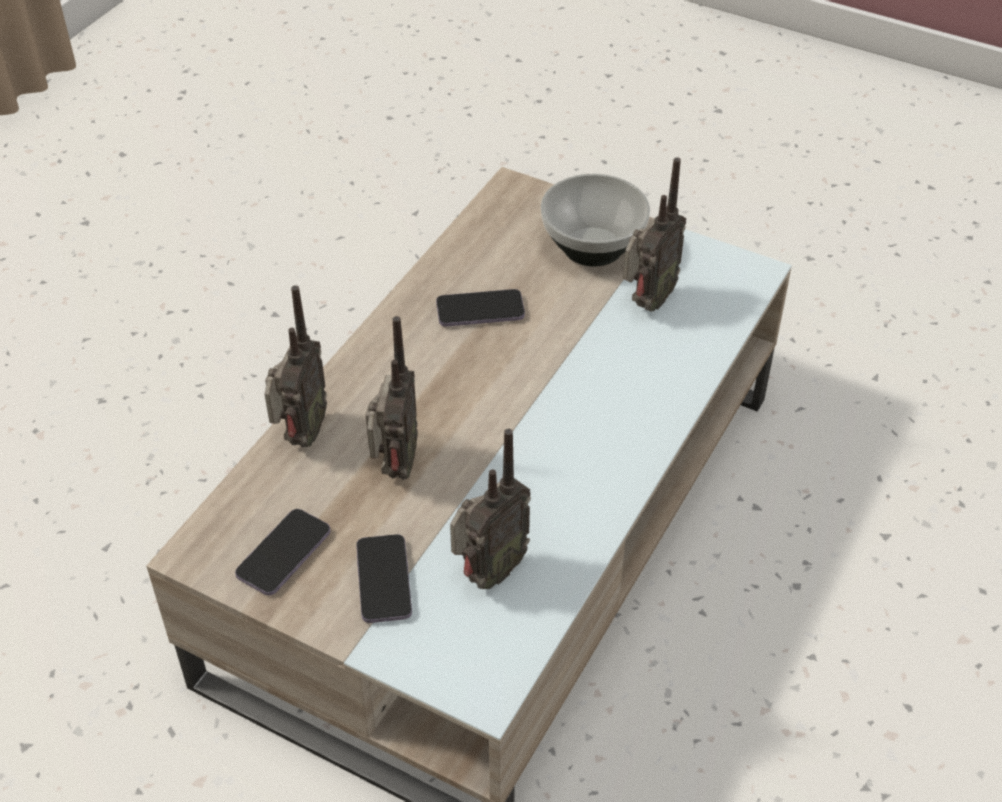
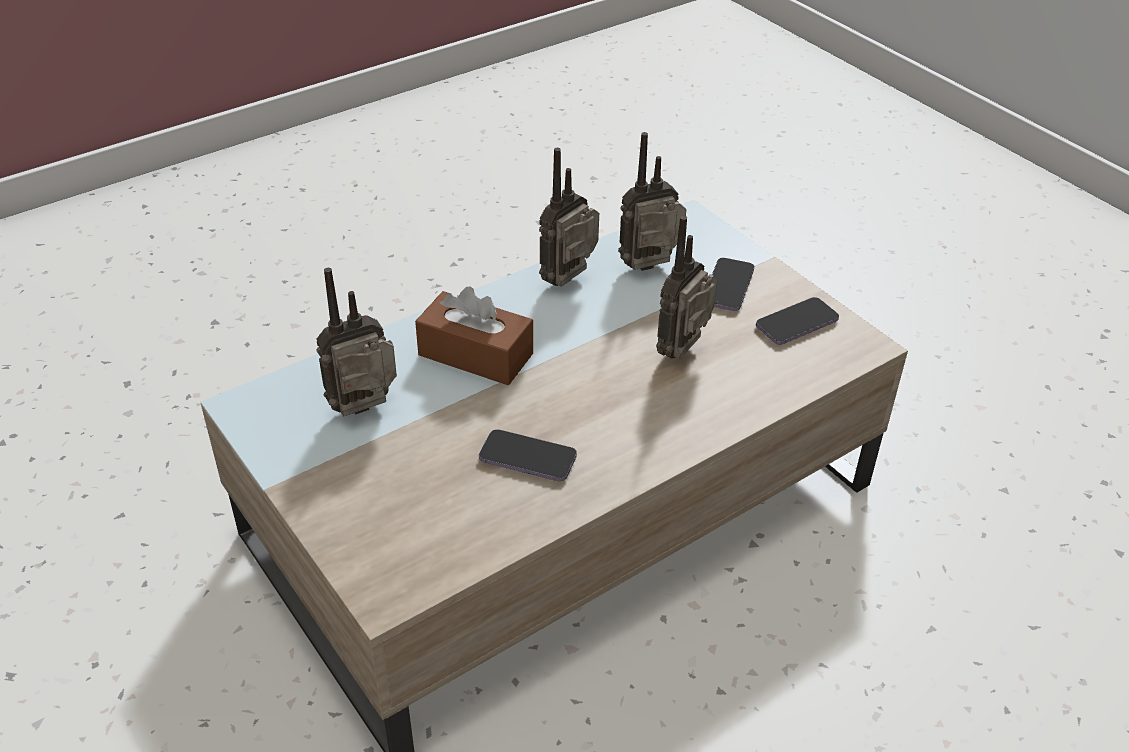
camera: 155 degrees left, 5 degrees down
(300, 436) = (754, 401): radio -> radio (570, 282)
(592, 246) = (363, 487): bowl -> none
(599, 388) = (475, 354): none -> brown tissue box

